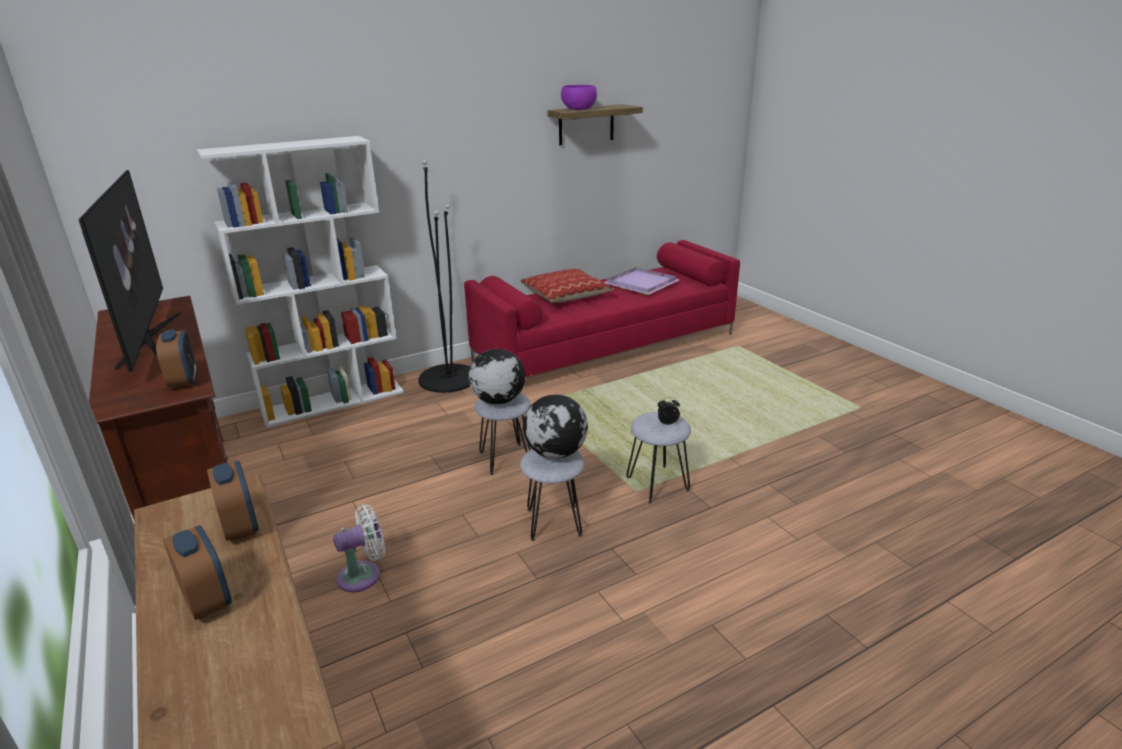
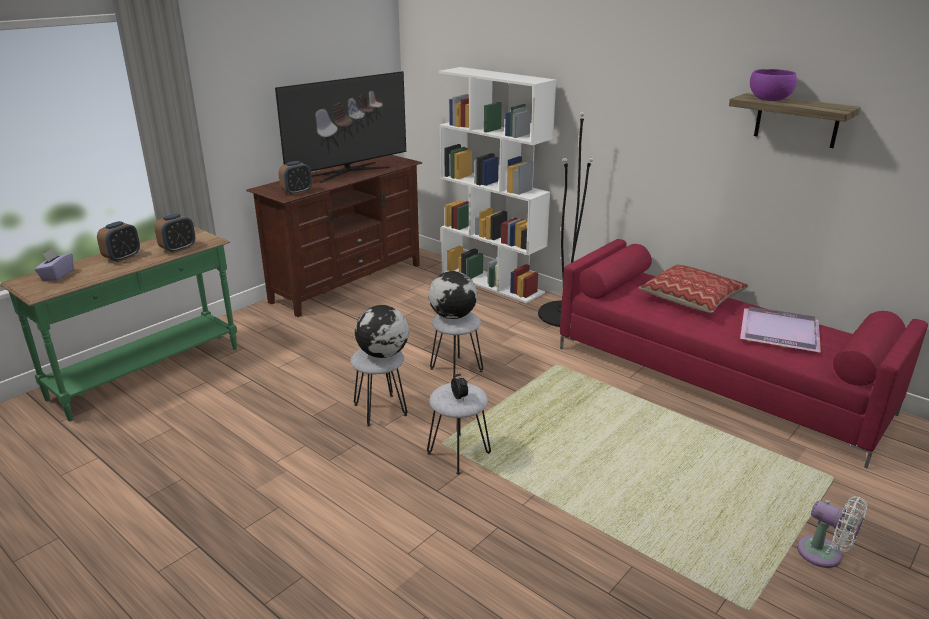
camera: 70 degrees right, 0 degrees up
(210, 706) = (57, 275): none -> purple tissue box
(364, 575) = (299, 352): white fan -> white fan (824, 555)

